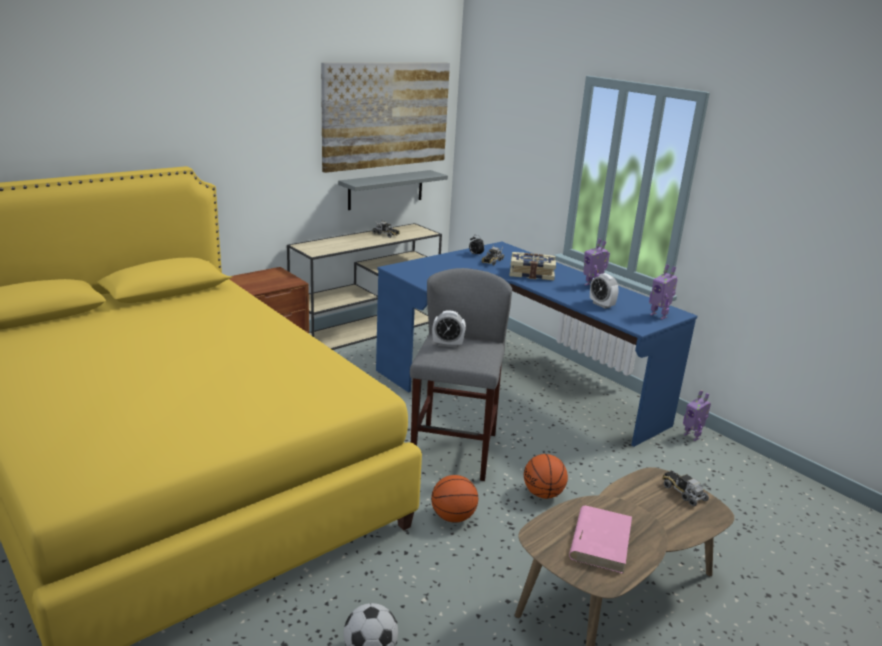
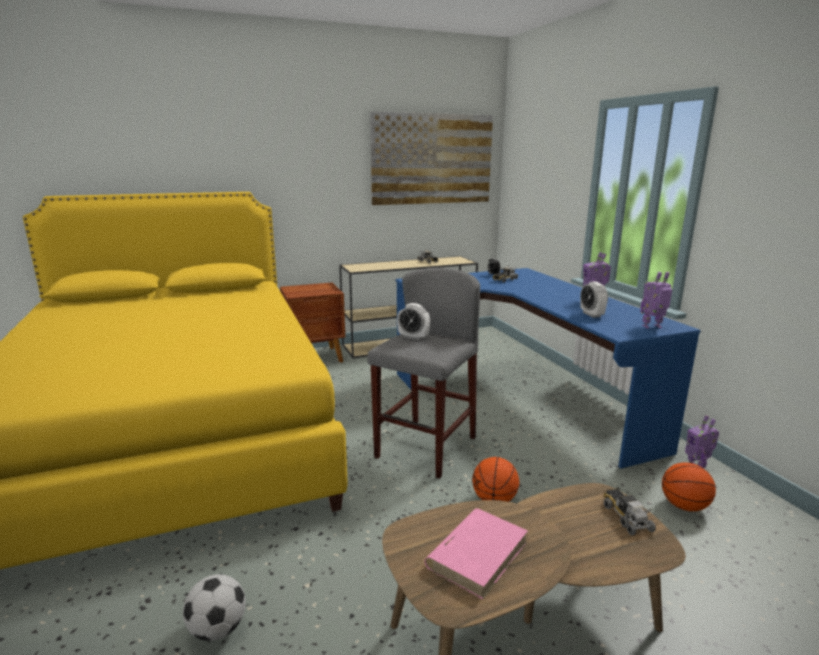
camera: 20 degrees right, 5 degrees down
(386, 189) = (432, 224): grey shelf -> none
(452, 517) = (387, 507): basketball -> basketball (683, 506)
(531, 273) = (536, 289): book -> none
(659, 316) = (652, 327): toy robot -> toy robot turned 105 degrees clockwise

